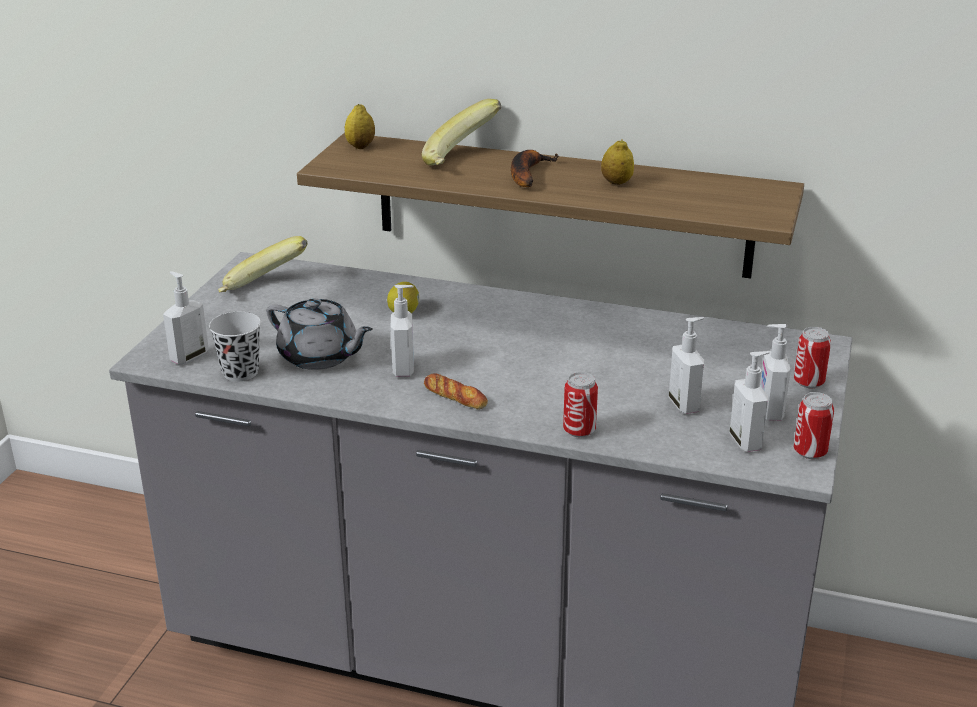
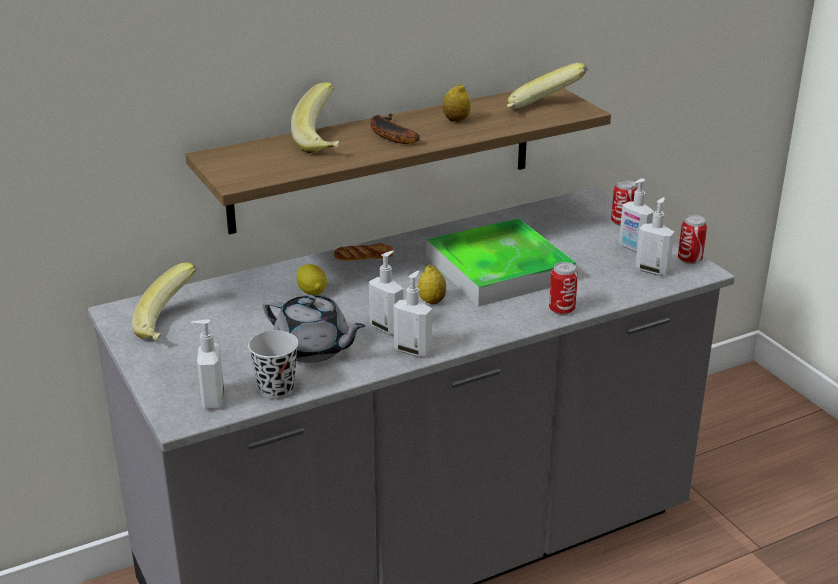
camera: 45 degrees left, 0 degrees up
(320, 357) = (313, 349): grey teapot -> grey teapot turned 45 degrees clockwise
(360, 146) = (226, 158): lemon -> lemon (431, 301)
(455, 396) = (454, 328): bread -> bread (364, 257)
(593, 368) = (499, 269): none -> tray
(684, 404) = (586, 266): soap dispenser -> soap dispenser (413, 350)
(724, 203) = (543, 110): none -> banana

